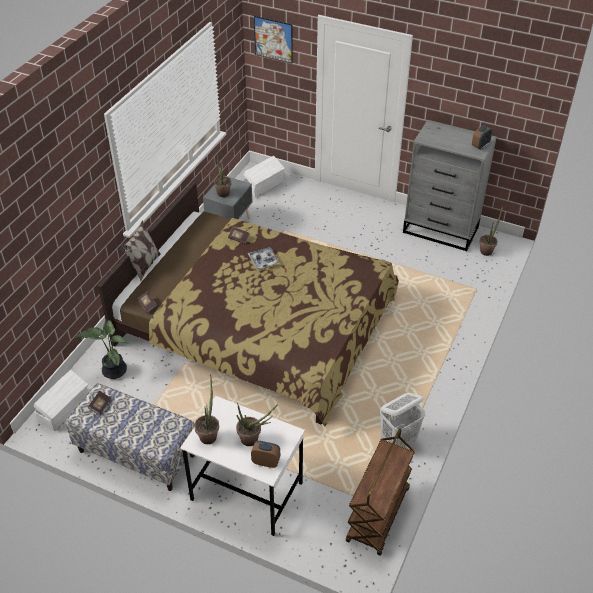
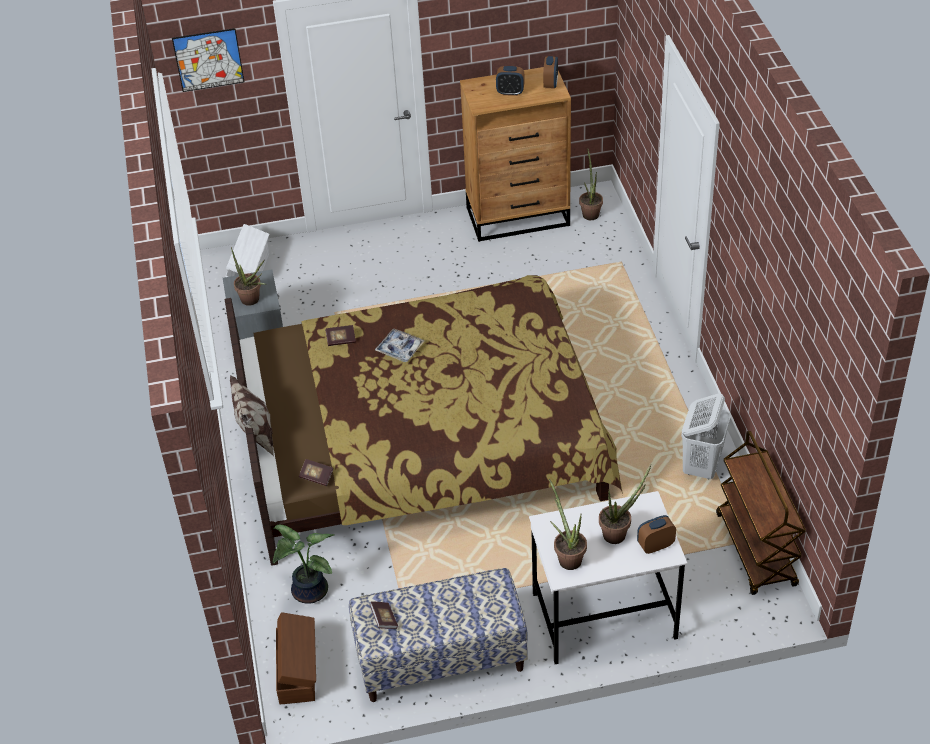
camera: 35 degrees left, 0 degrees up
(65, 409) = (298, 670): white storage box -> brown storage box
(441, 230) = (519, 216): grey dresser -> brown dresser
(449, 139) = (510, 92): none -> alarm clock

